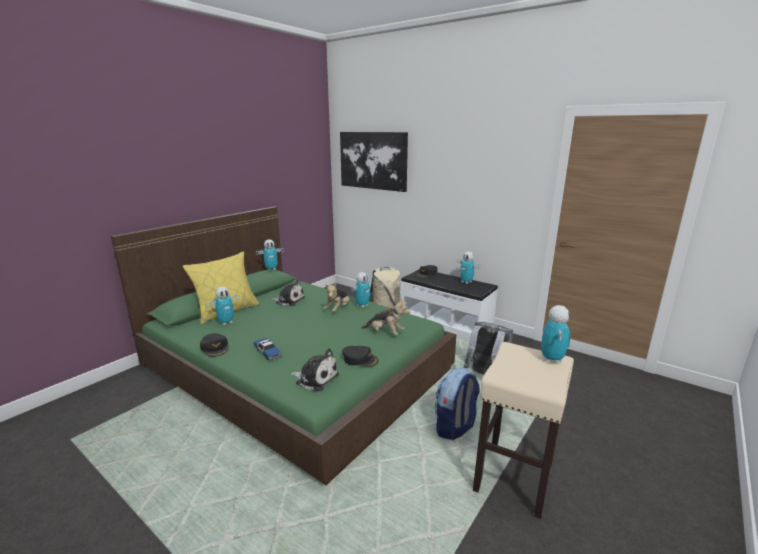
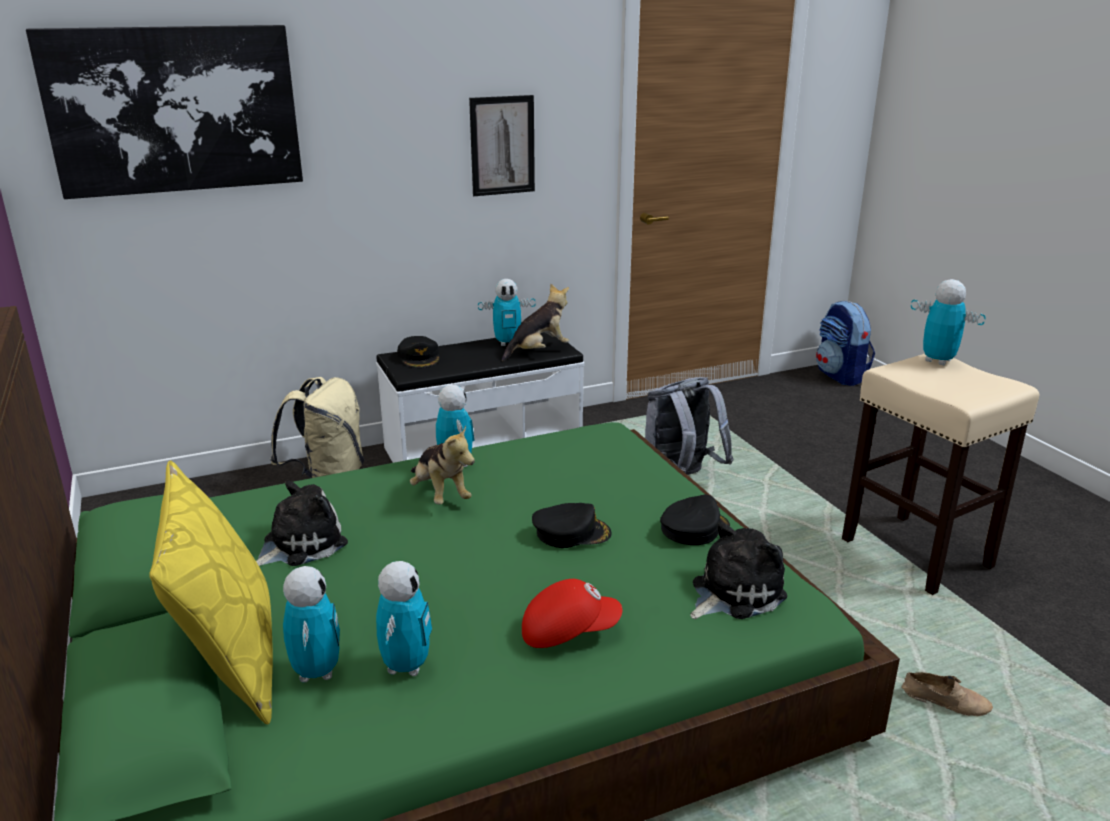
camera: 60 degrees left, 5 degrees up
(215, 348) = (463, 714): black cap -> black cap (571, 532)
(267, 352) = (568, 631): toy car -> red cap
(271, 269) = (123, 503): toy robot -> toy robot (406, 666)
(375, 511) = (945, 700): none -> beige shoe
(385, 333) = (608, 476): plush toy -> plush toy (538, 351)
(455, 427) = (789, 556): backpack -> backpack (840, 376)
(487, 190) = (502, 145): none -> picture

